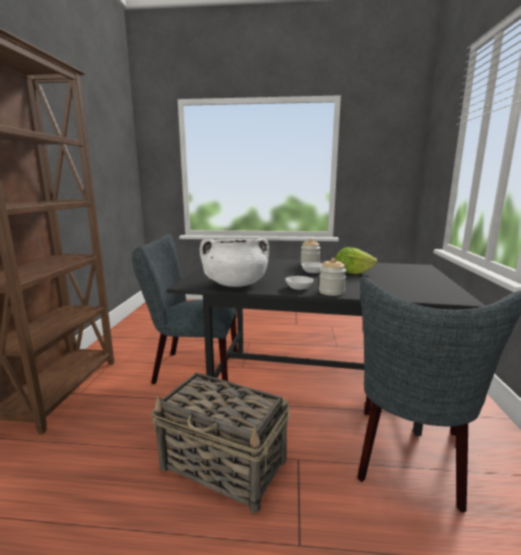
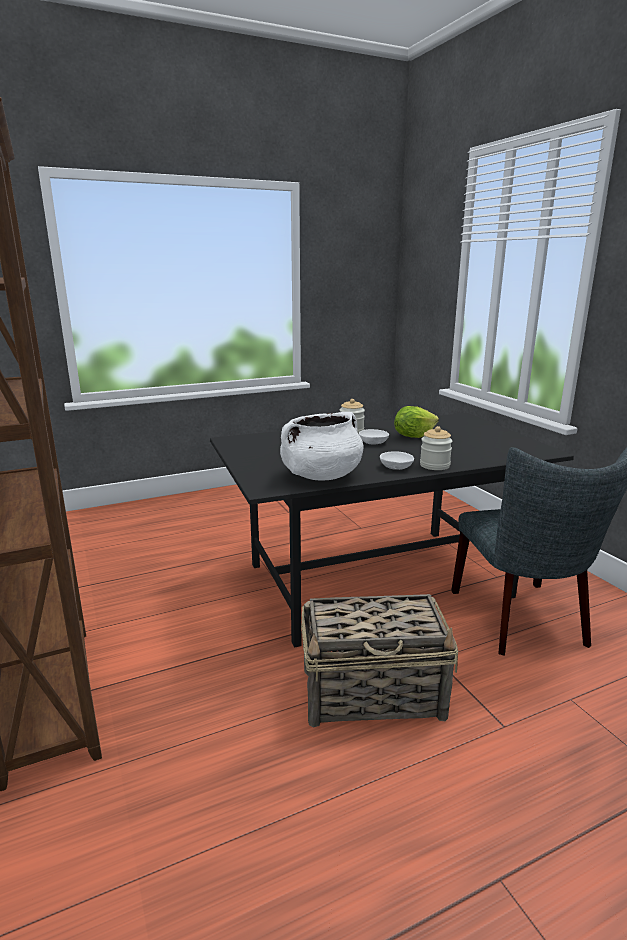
camera: 30 degrees left, 5 degrees up
(191, 369) = (214, 606): grey chair -> none

